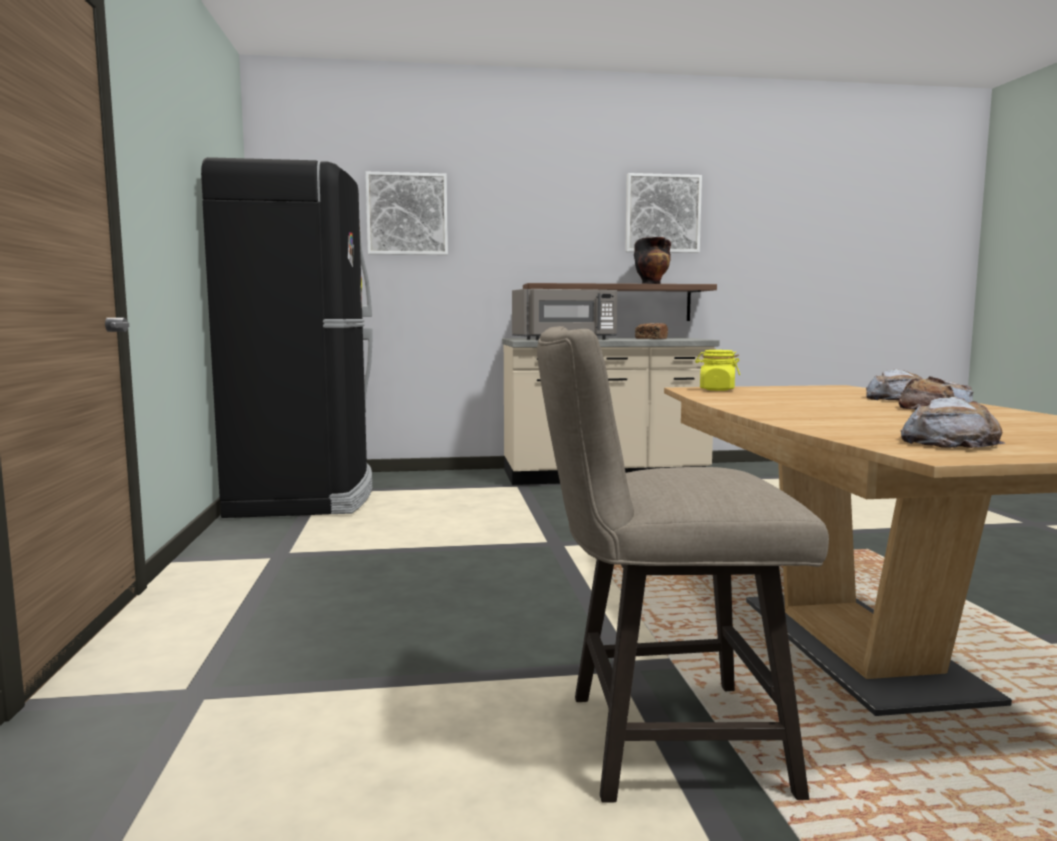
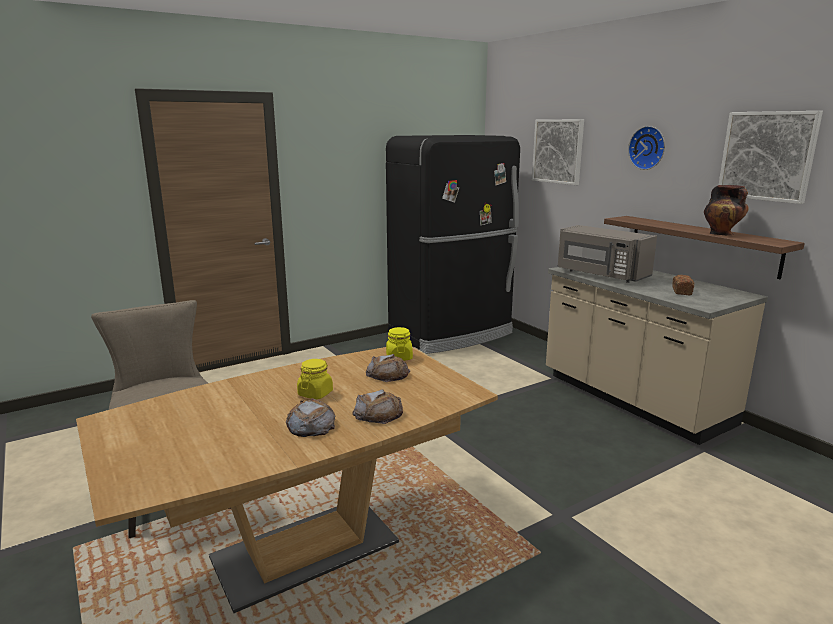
camera: 65 degrees right, 10 degrees up
(540, 208) = (648, 148): none -> wall clock
(831, 405) = (315, 393): none -> yellow jar
(949, 442) = (143, 423): bread -> bread (387, 374)

